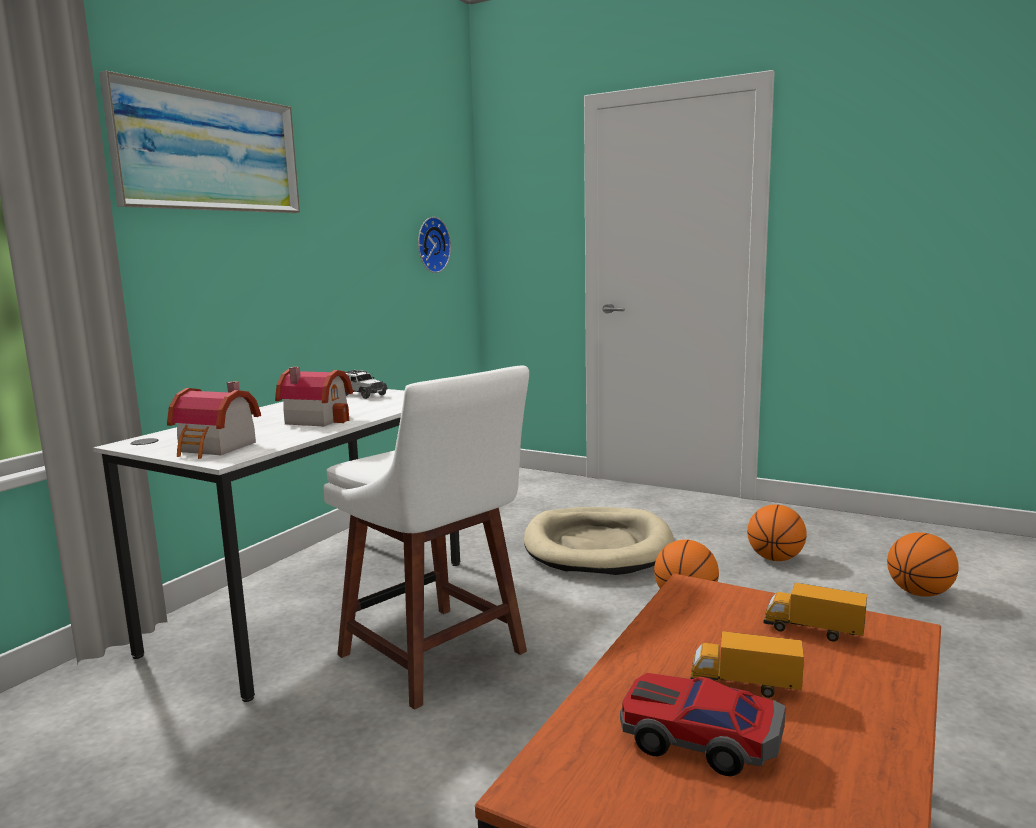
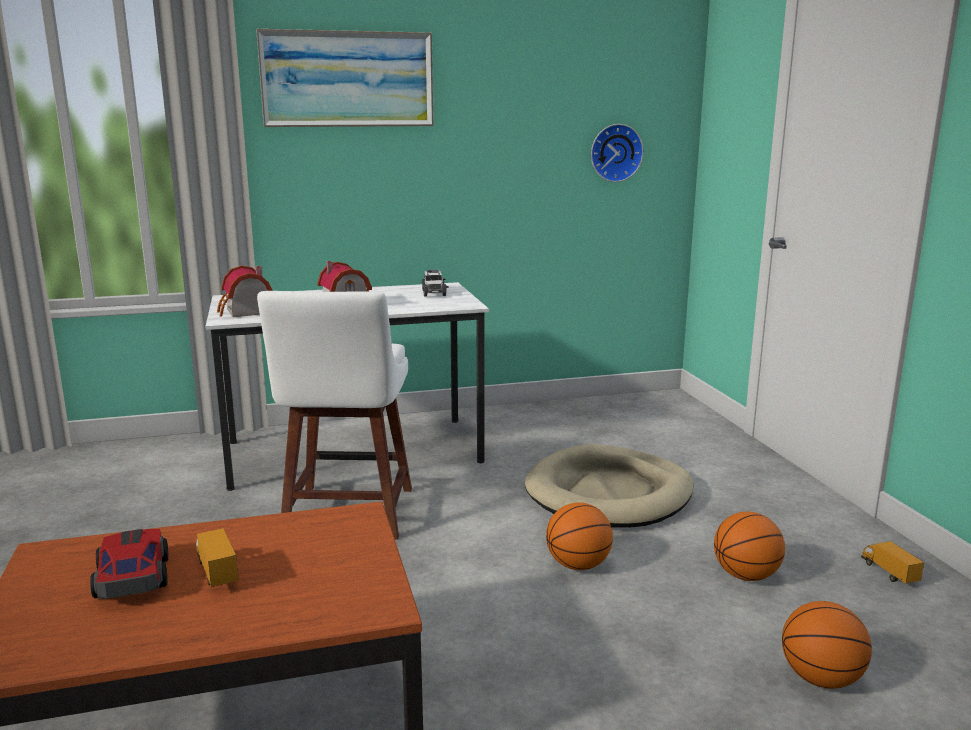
camera: 45 degrees right, 5 degrees up
(813, 631) = (336, 574): toy truck -> toy truck (889, 573)

